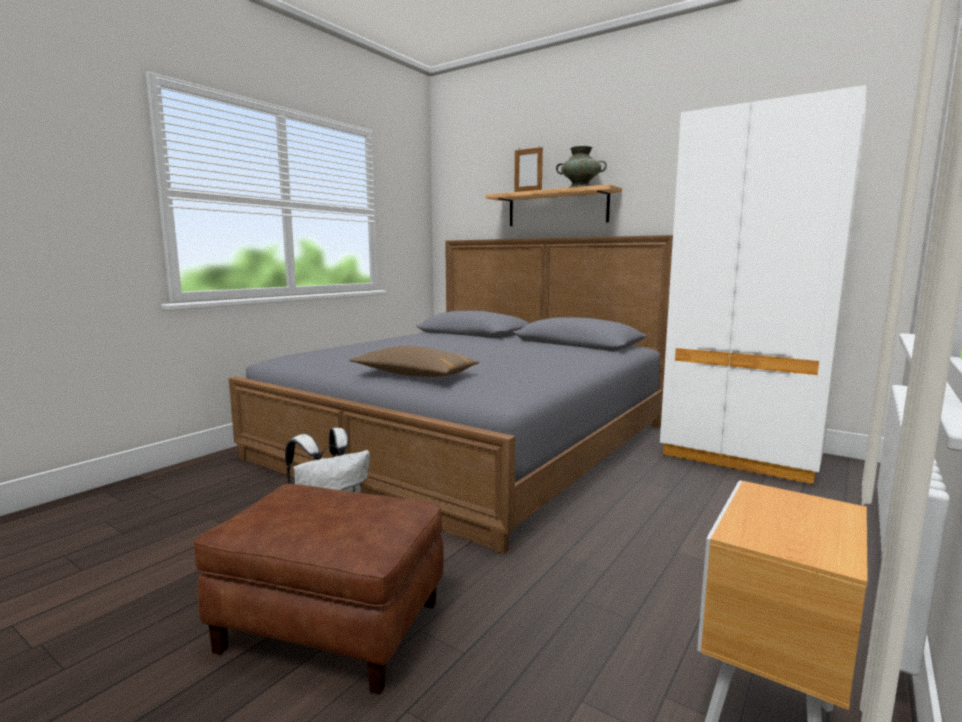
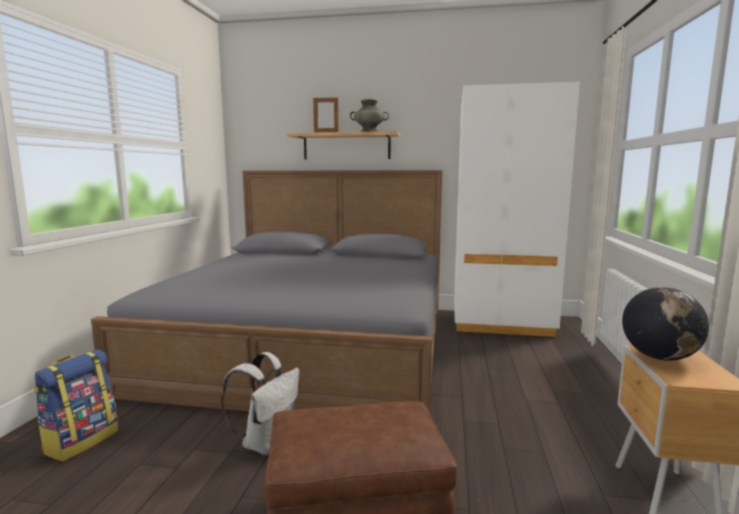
camera: 25 degrees left, 0 degrees up
(189, 489) = (81, 441): none -> backpack
(414, 375) = (307, 296): brown pillow -> none
(769, 504) = (659, 357): none -> globe

